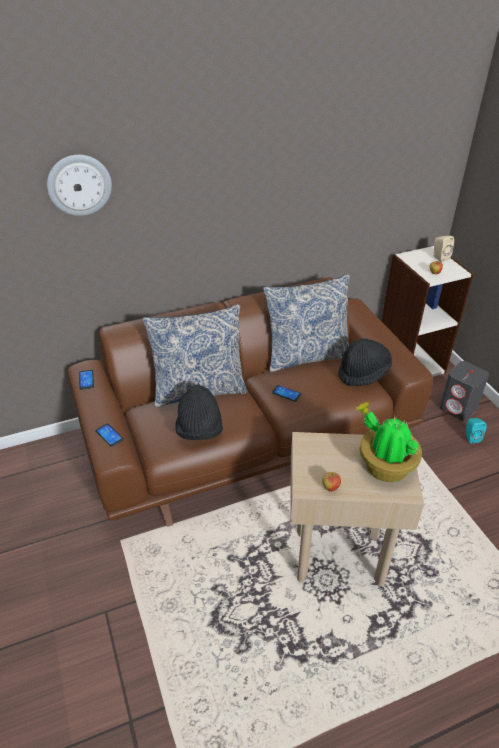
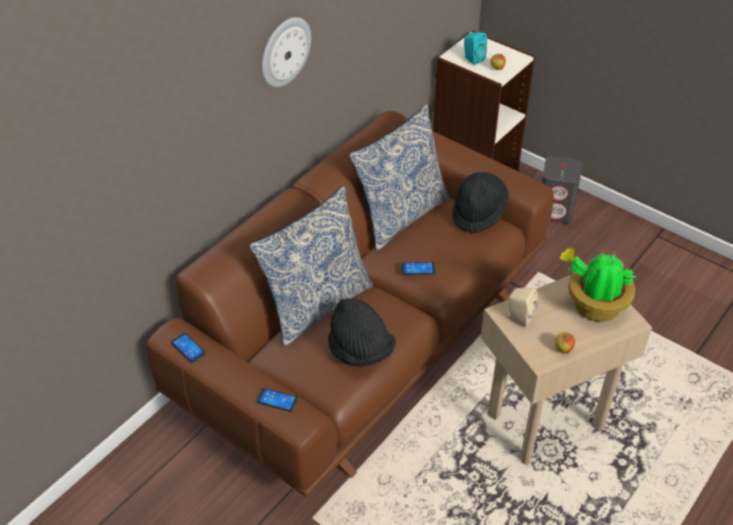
camera: 30 degrees left, 5 degrees up
(79, 185) = (142, 110): wall clock -> wall clock (284, 51)
(439, 257) = (488, 46): beige speaker -> beige speaker (518, 317)
(471, 437) = (586, 238): turquoise speaker -> turquoise speaker (472, 59)

